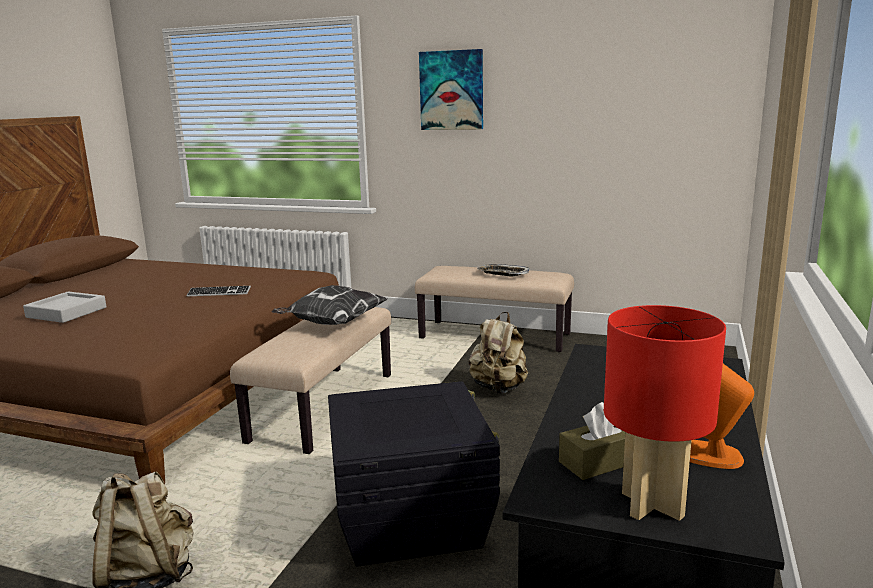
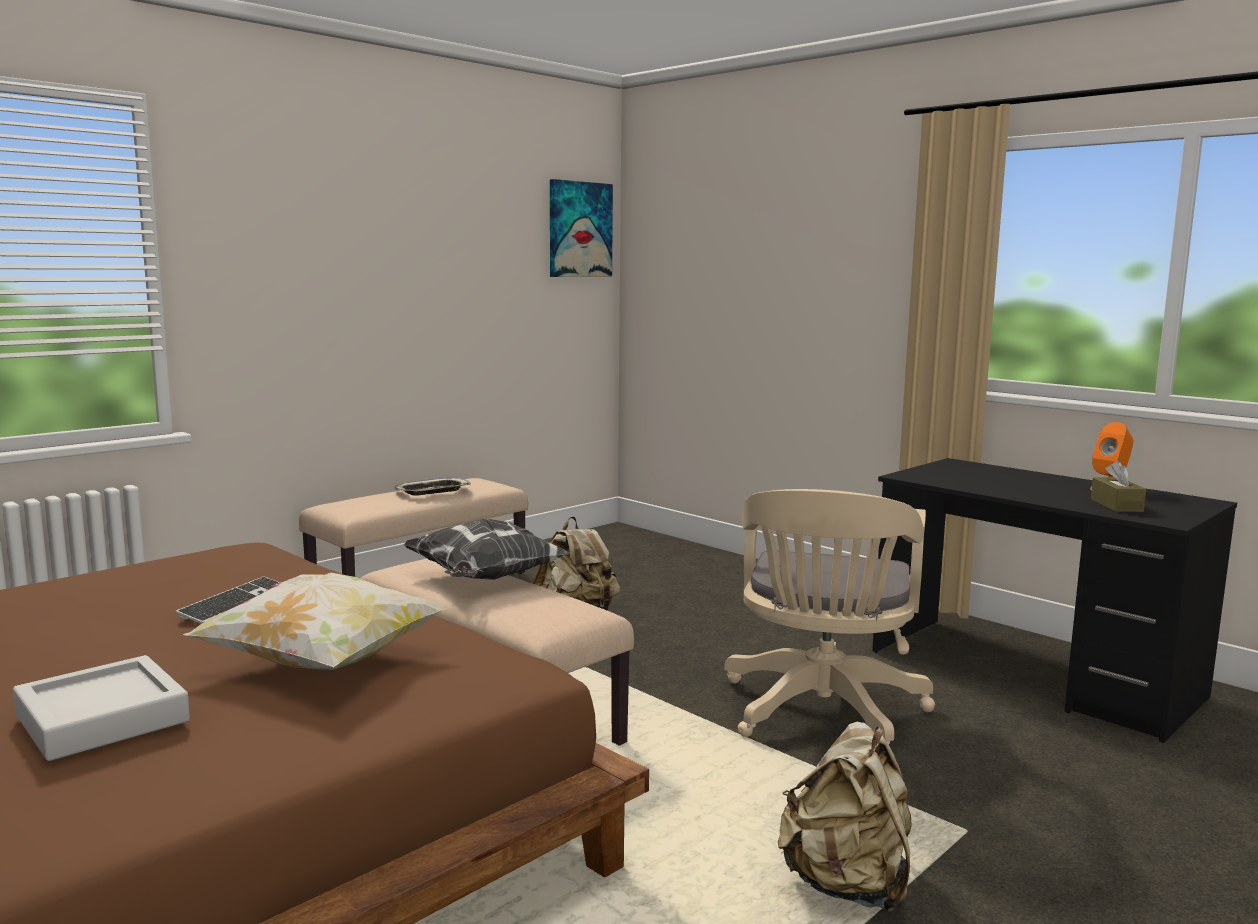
camera: 65 degrees left, 5 degrees down
(137, 324) = (323, 664): none -> pillow
(411, 518) = (822, 715): black storage box -> beige office chair
(451, 90) = (312, 234): picture -> picture (579, 229)
(652, 505) = (1178, 507): red table lamp -> none

